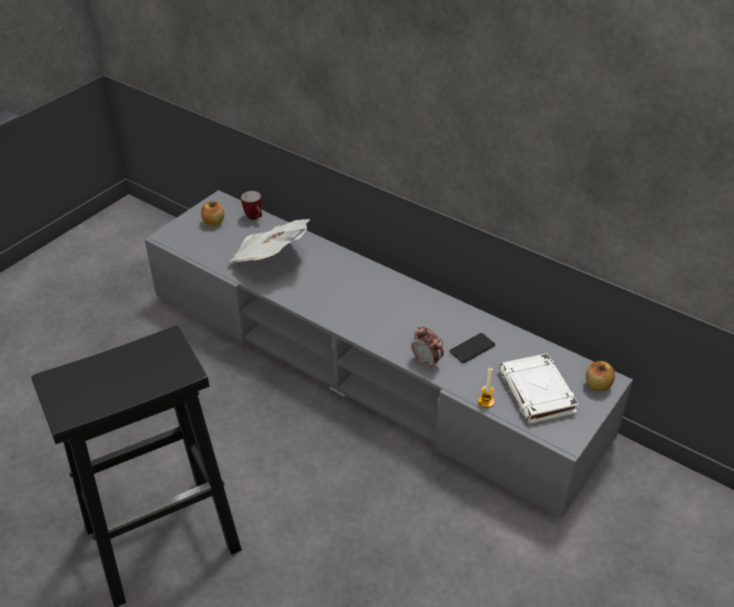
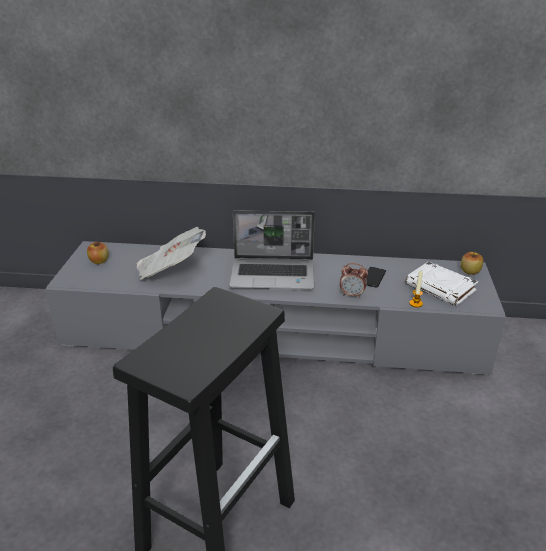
camera: 30 degrees left, 10 degrees down
(255, 218) = (132, 249): mug -> none
(367, 303) = (274, 275): none -> laptop

